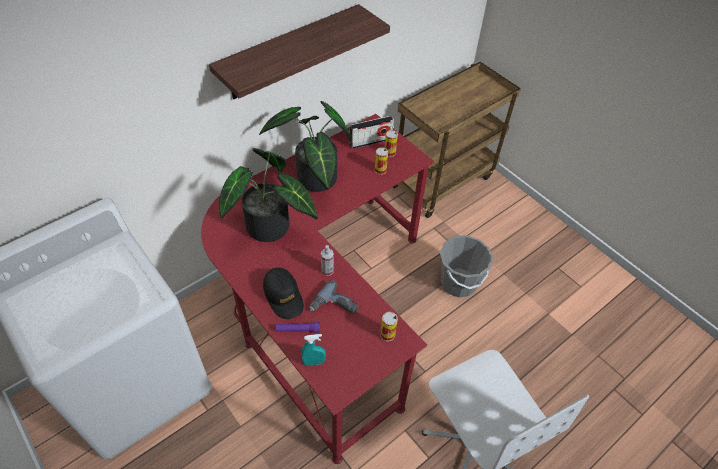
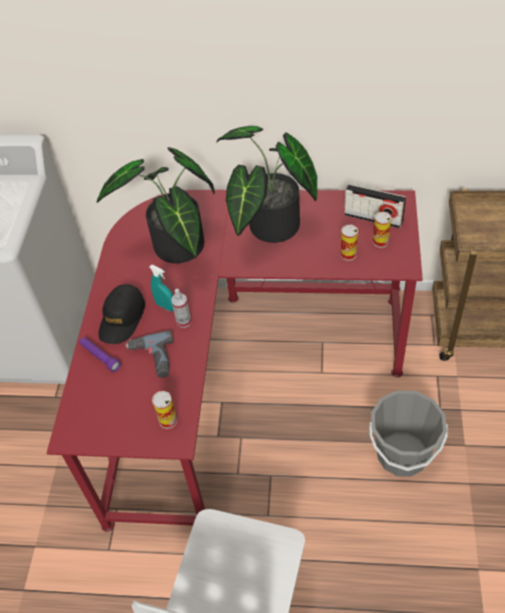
camera: 50 degrees right, 0 degrees up
(289, 53) = (283, 62): shelf -> none
(313, 362) = (81, 395): turquoise spray bottle -> turquoise spray bottle (165, 306)

